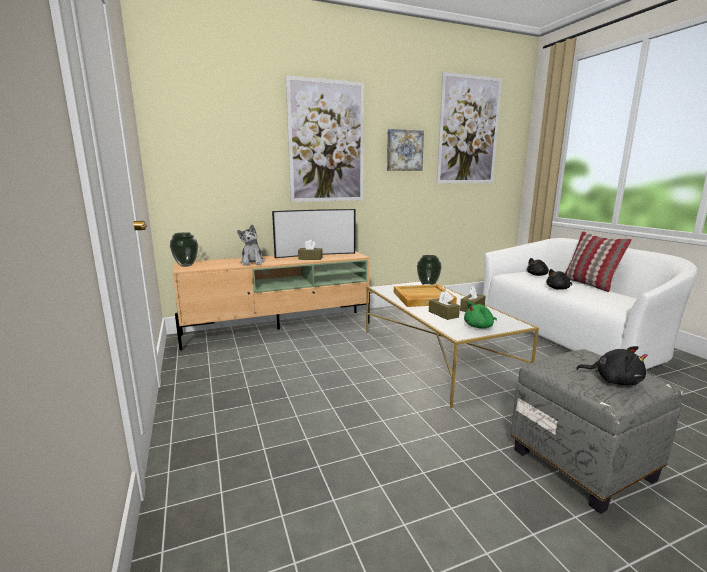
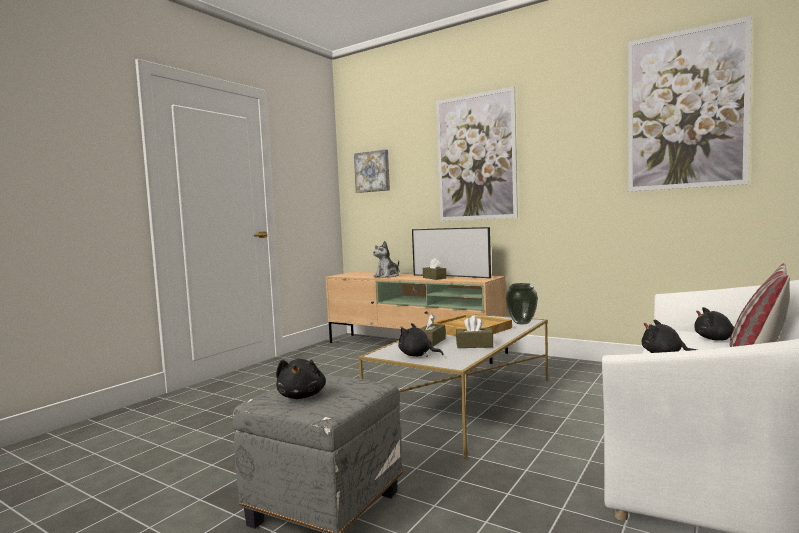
camera: 55 degrees right, 10 degrees down
(186, 265) = (348, 274): vase -> none
(404, 150) = (572, 153): picture -> picture (373, 171)
(479, 327) = (417, 355): green plush toy -> black plush toy

